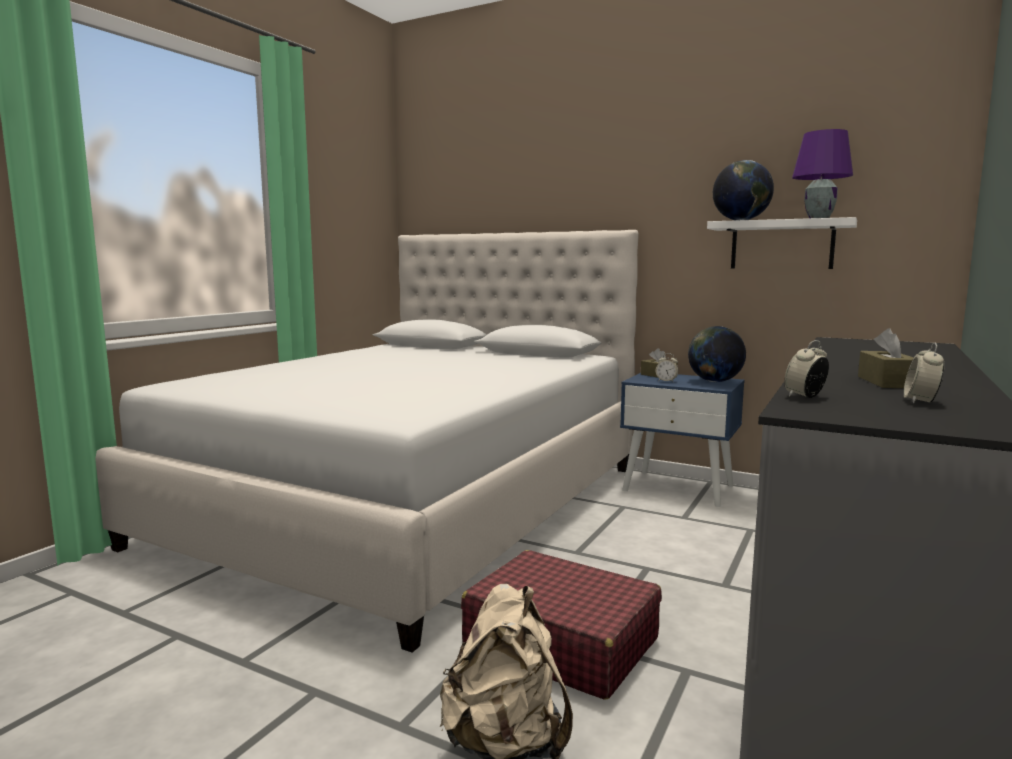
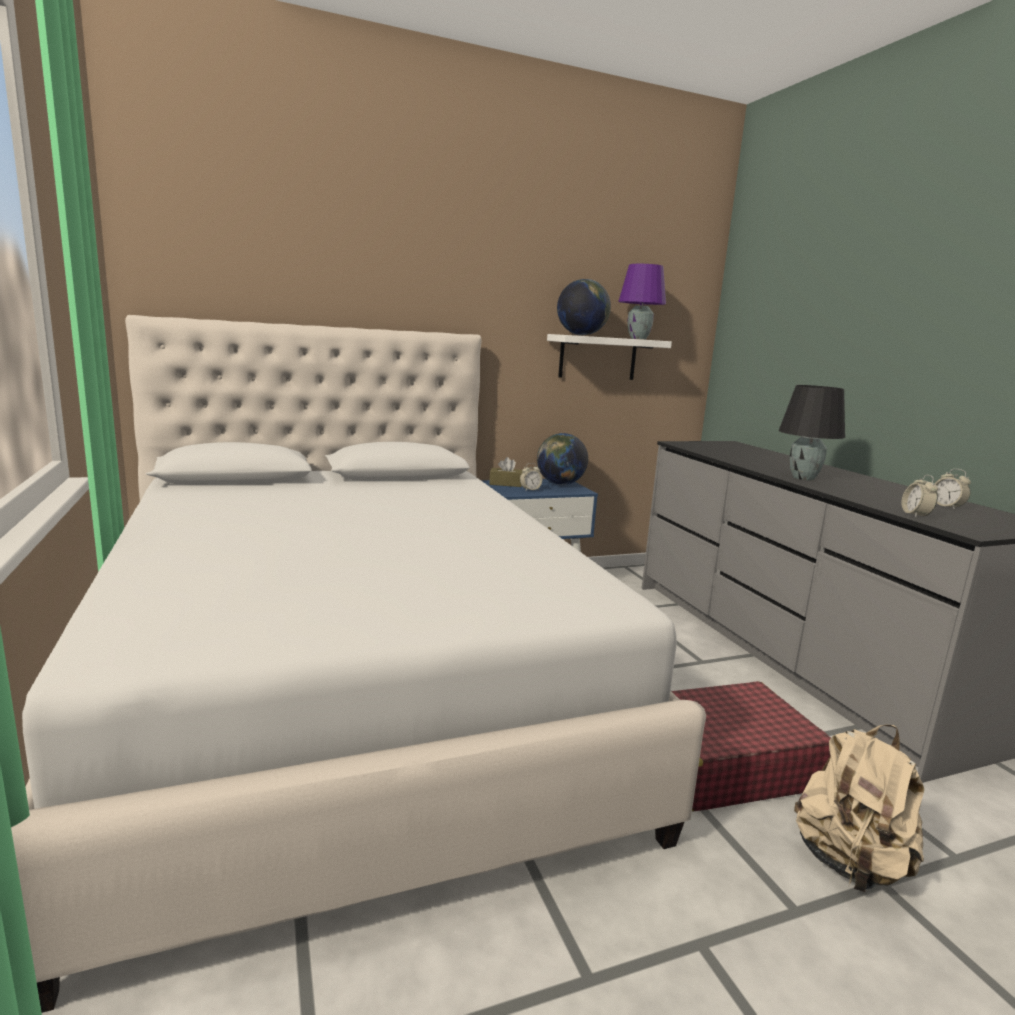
camera: 50 degrees left, 5 degrees up
(838, 366) = (802, 478): none -> black table lamp
(887, 382) = (874, 491): brown tissue box -> none

